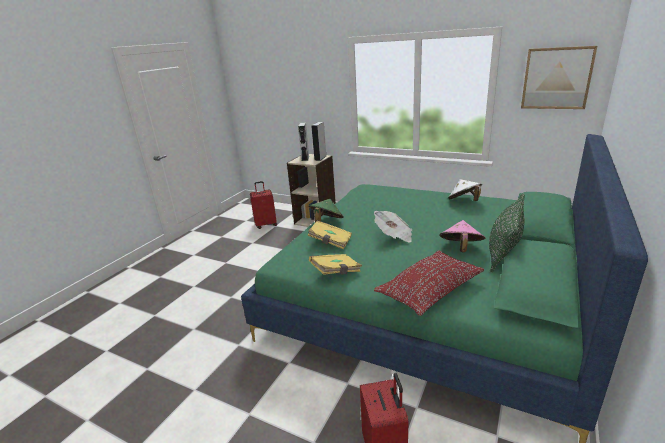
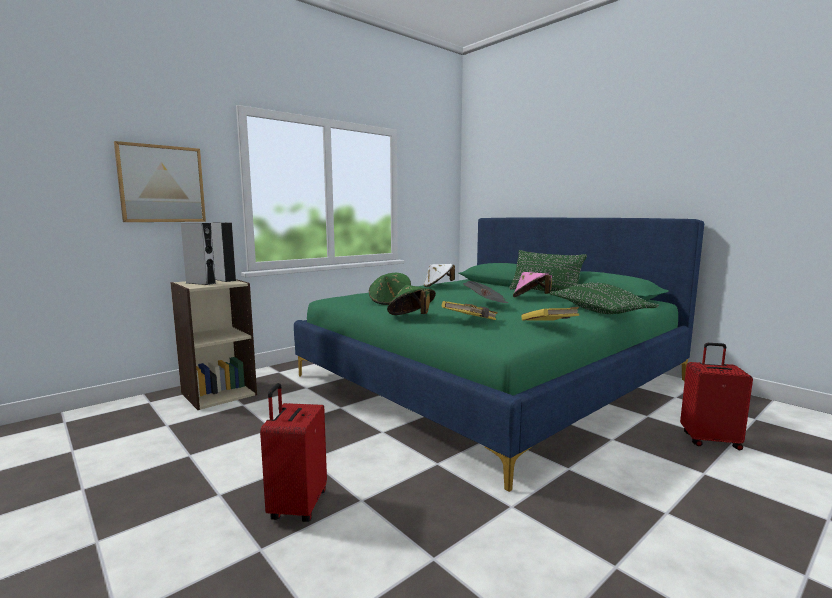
camera: 70 degrees left, 15 degrees down
(266, 224) = (142, 432): red suitcase -> red suitcase (297, 506)
(371, 203) = (390, 301): none -> green hat
(429, 290) = (599, 311): red pillow -> green pillow
(556, 78) = (433, 180): picture -> picture (162, 184)

